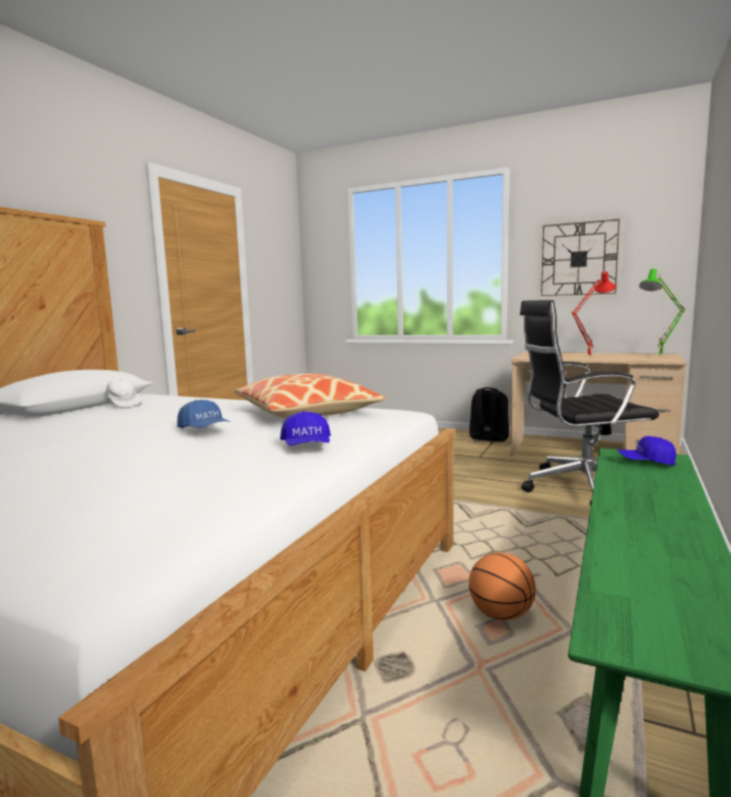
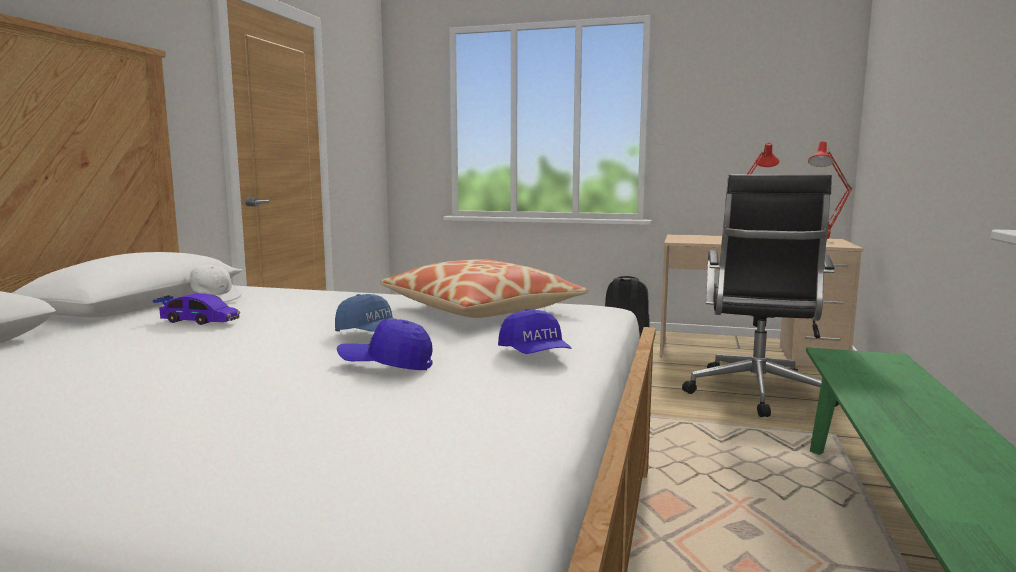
camera: 10 degrees left, 0 degrees up
(97, 419) = (198, 320): none -> toy car
(501, 615) = (745, 551): basketball -> none
(578, 259) = (730, 127): wall clock -> none
(580, 488) = (756, 394): black office chair -> black office chair turned 60 degrees counterclockwise
(646, 462) = (869, 363): blue cap -> blue cap (386, 365)
(661, 356) = (828, 241): green table lamp -> red table lamp

